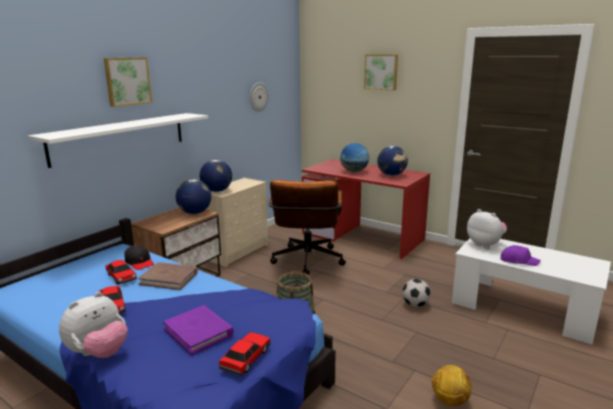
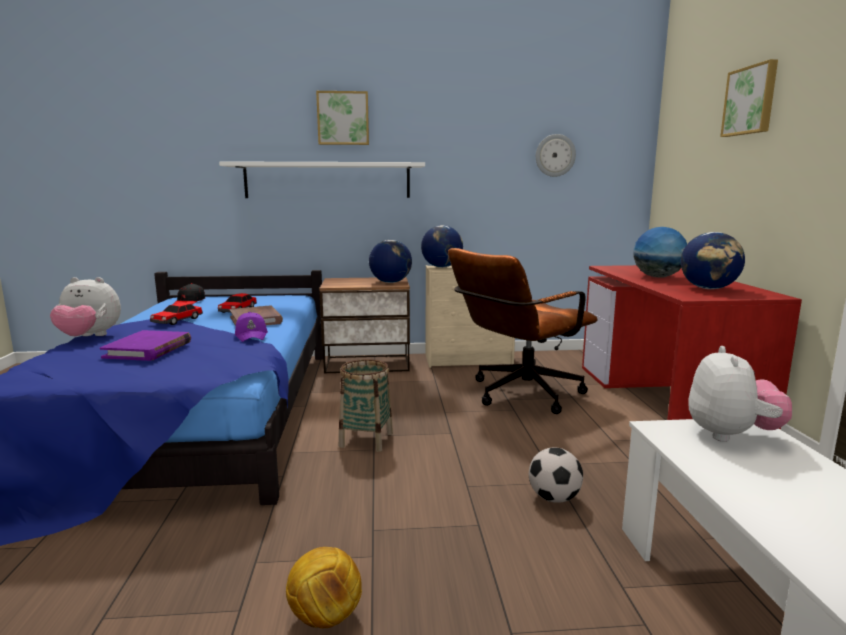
camera: 50 degrees right, 5 degrees down
(139, 262) = (274, 306): black cap -> black cap (189, 302)
(246, 358) = (106, 376): toy car -> none
(518, 260) = (737, 481): purple cap -> purple cap (252, 335)

